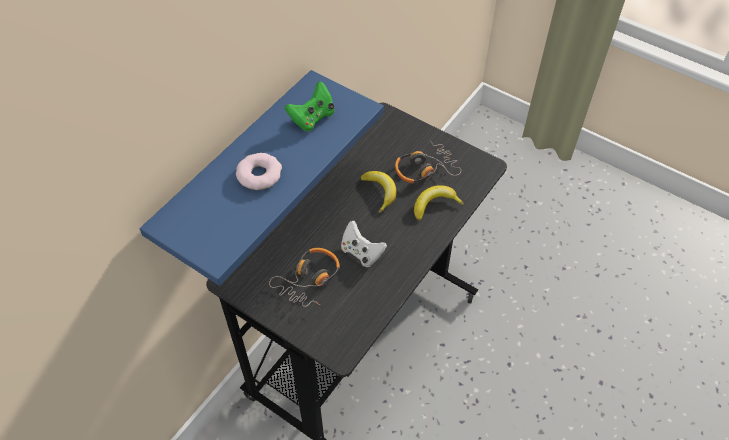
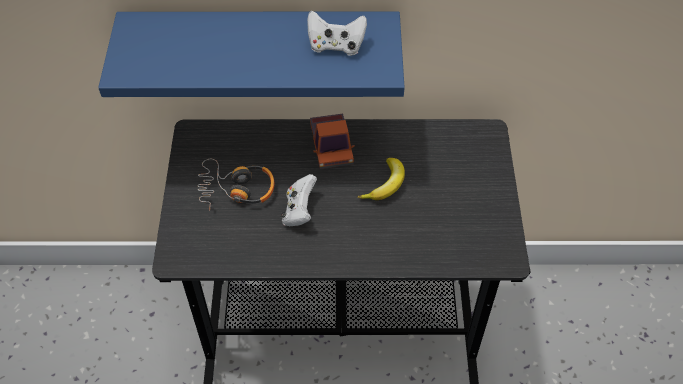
camera: 55 degrees right, 0 degrees up
(259, 175) = (234, 49): donut -> none
(312, 118) = (336, 46): green game controller -> white game controller
(320, 202) = (331, 146): none -> toy truck
(425, 169) = (449, 205): headphones -> none
(434, 205) = (409, 238): banana -> none

